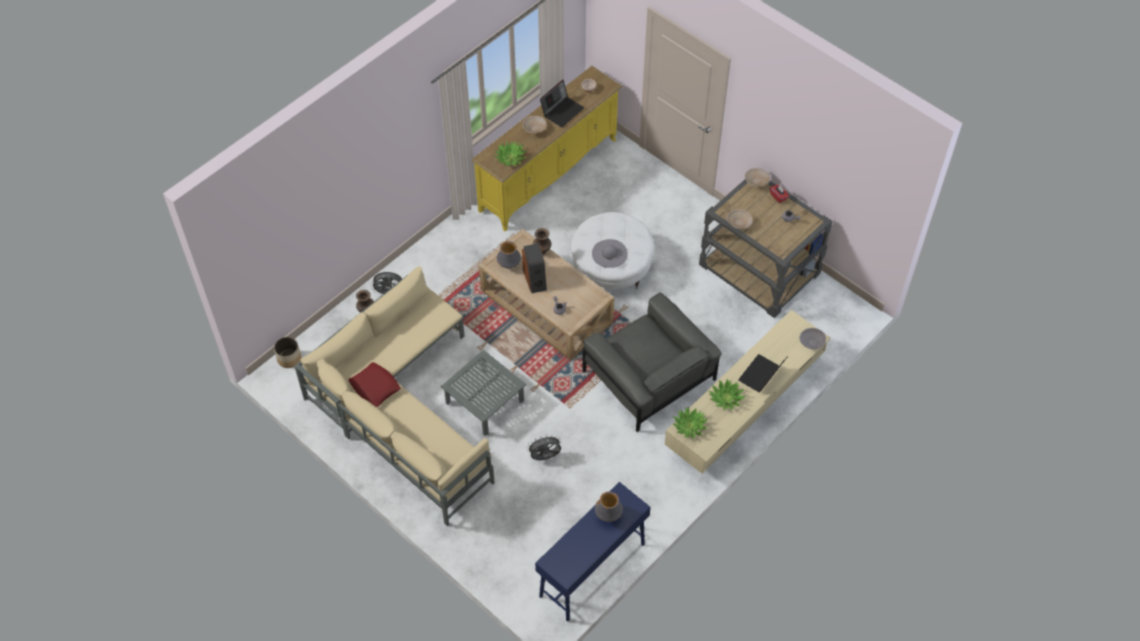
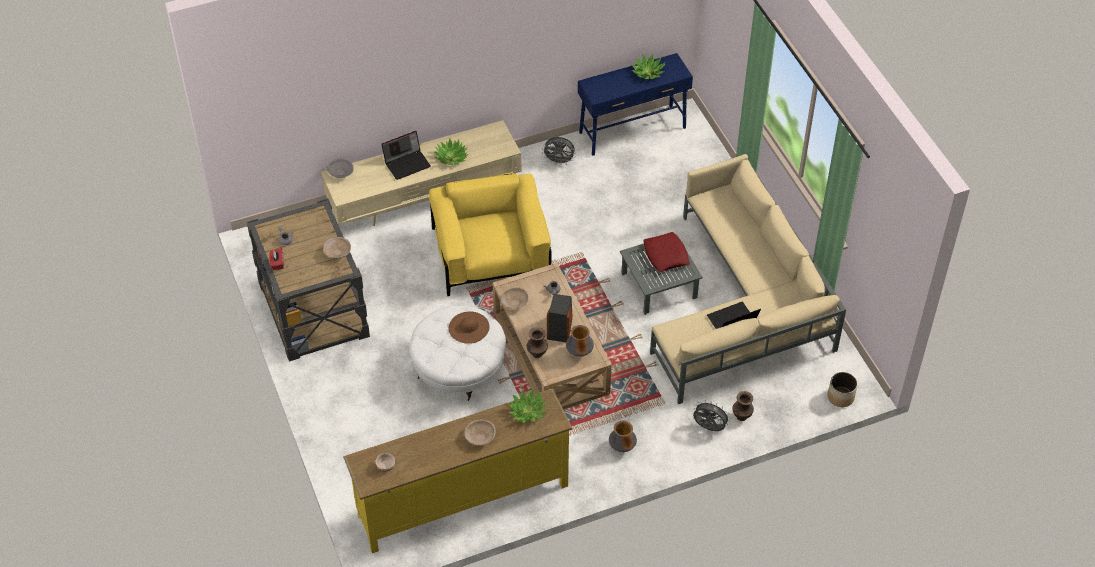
camera: 155 degrees left, 5 degrees down
(375, 387) = (768, 287): red pillow -> red pillow (666, 255)
(545, 457) = (627, 221): grey fan -> grey fan (559, 161)
(562, 111) = (434, 448): laptop -> laptop (732, 321)
(608, 515) = (615, 86): vase -> vase (622, 447)
(609, 253) = (469, 327): grey hat -> brown hat
(649, 376) = (490, 253): grey armchair -> yellow armchair
(689, 426) = (498, 148): potted plant -> potted plant (648, 72)
(756, 181) = (285, 287): beige bowl -> beige bowl (514, 303)

